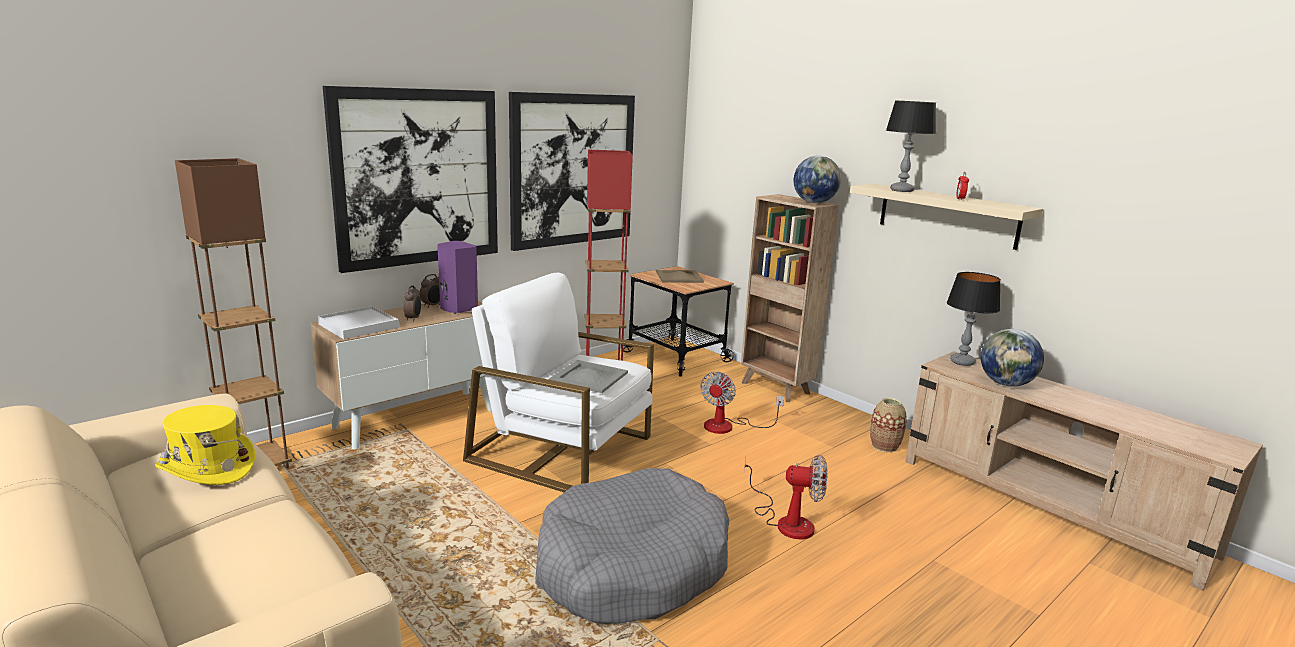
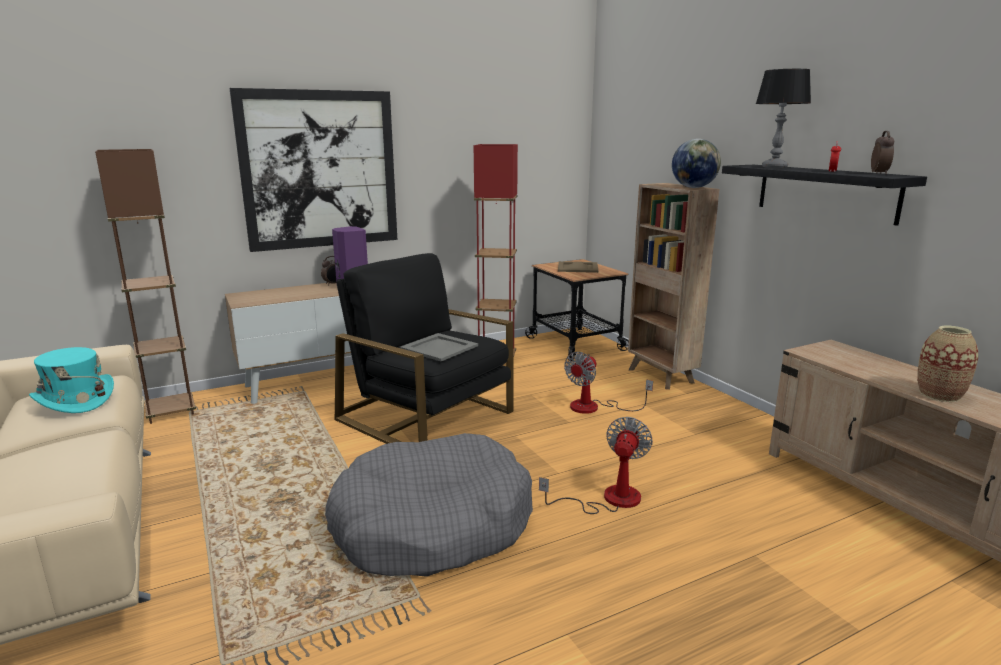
camera: 15 degrees right, 0 degrees up
(207, 468) = (75, 400): yellow hat -> turquoise hat
(358, 326) = (259, 297): white tray -> none
(413, 319) = (308, 293): alarm clock -> alarm clock (879, 174)
(563, 448) = (427, 415): white armchair -> black armchair
(573, 170) = (472, 165): picture -> none
(786, 521) = (609, 499): fan -> fan turned 90 degrees counterclockwise
(884, 446) = (752, 437): vase -> vase (939, 395)
(947, 215) = (825, 192): beige shelf -> black shelf
(962, 362) = (833, 350): table lamp -> none
(1006, 384) = (874, 373): globe -> none

